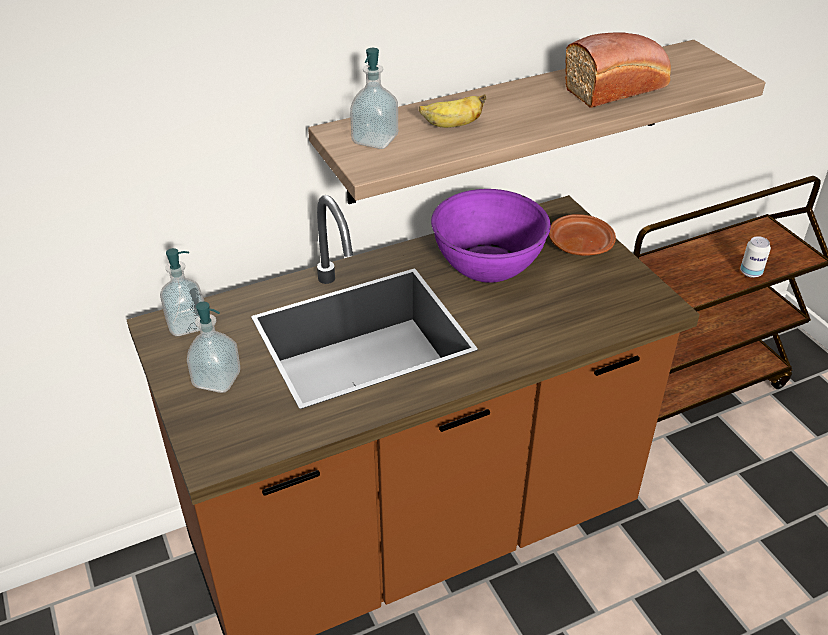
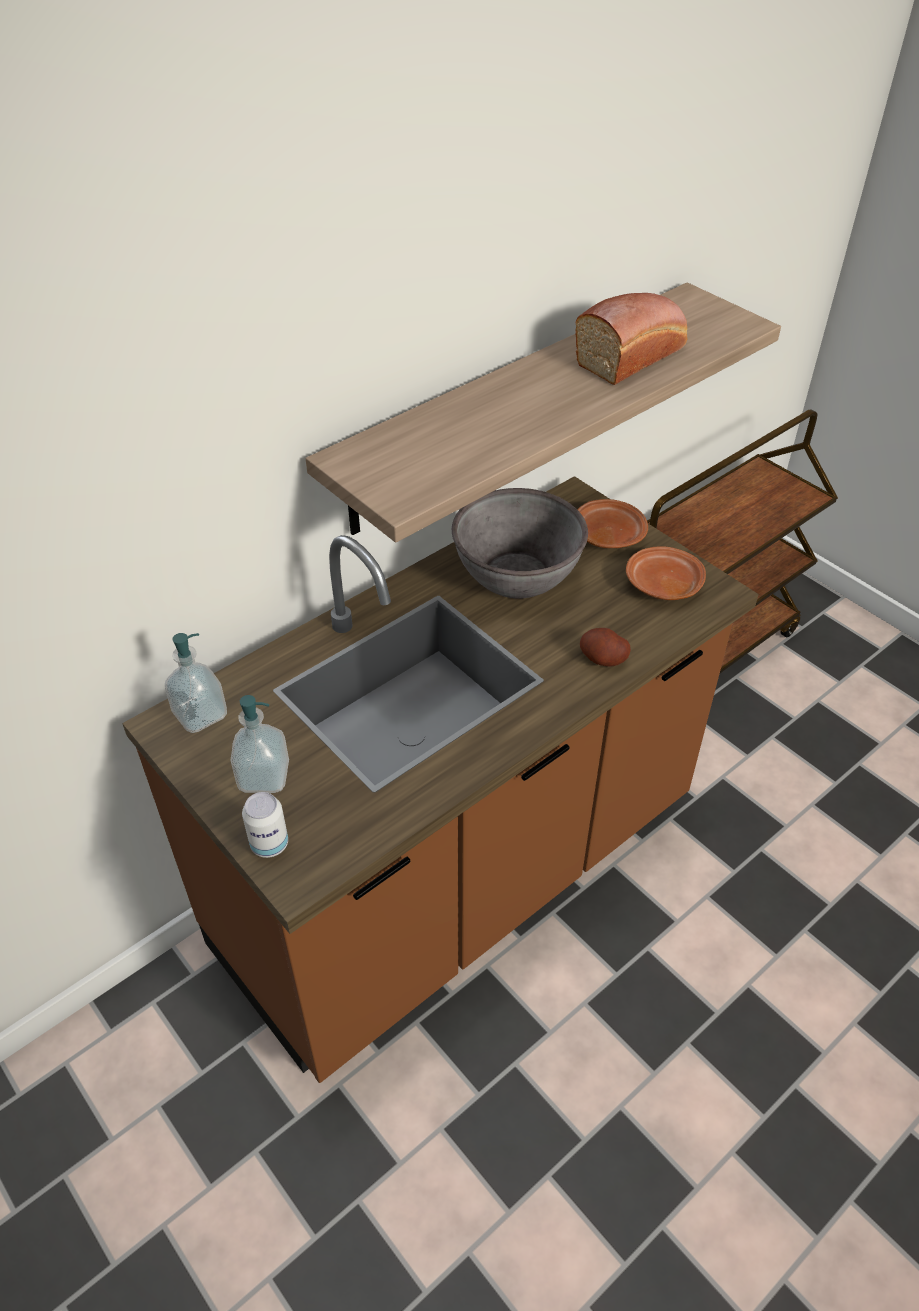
camera: 15 degrees left, 5 degrees up
(375, 139) = (392, 462): soap dispenser -> none
(452, 125) = (471, 430): banana -> none
(487, 264) = (517, 575): purple bowl -> grey bowl
(536, 341) = (603, 659): none -> potato
(613, 292) = (662, 584): none -> brown plate
(750, 272) = (762, 525): can -> can (269, 844)

